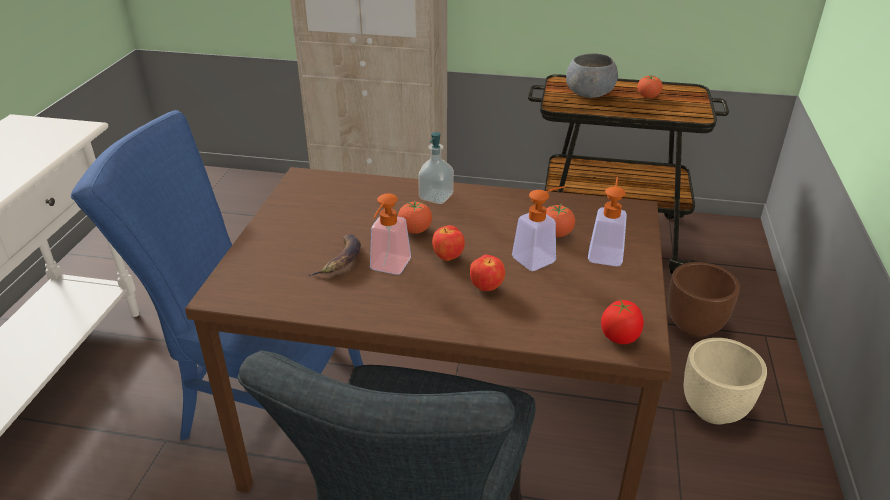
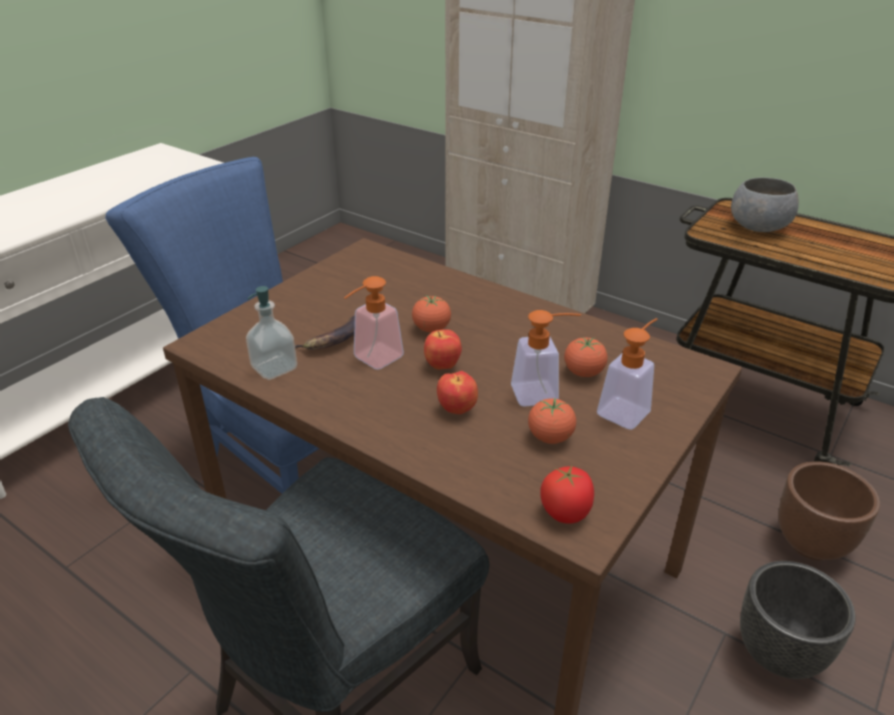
camera: 25 degrees right, 0 degrees up
(436, 197) = (481, 300): soap dispenser -> soap dispenser (274, 368)
(648, 97) = (834, 244): tomato -> tomato (550, 437)
(714, 411) = (779, 655): beige planter -> black planter

